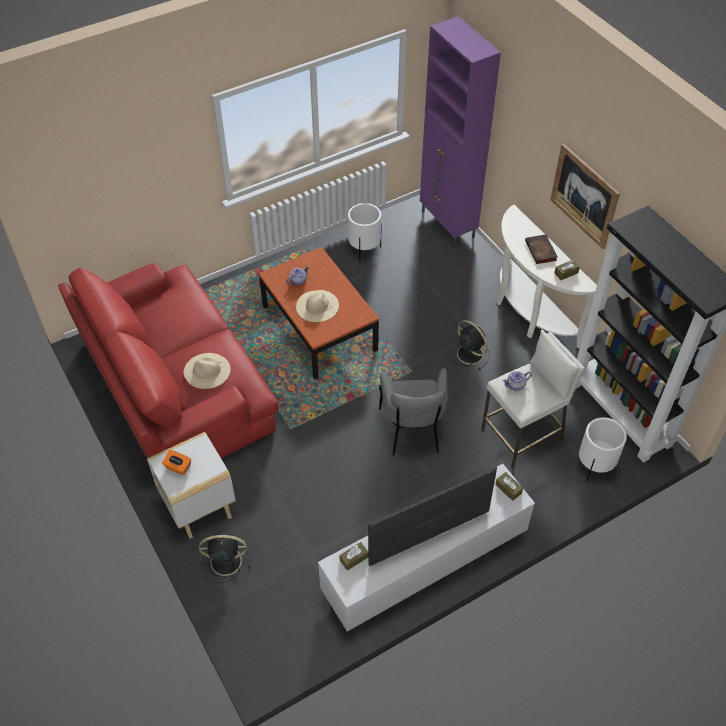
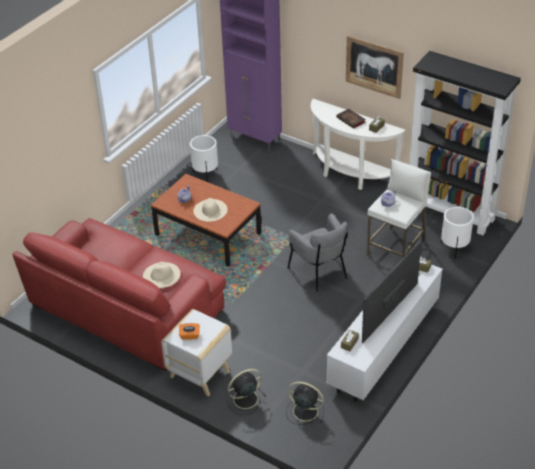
camera: 25 degrees left, 10 degrees down
(469, 353) = (326, 213): black fan -> black fan (304, 411)

